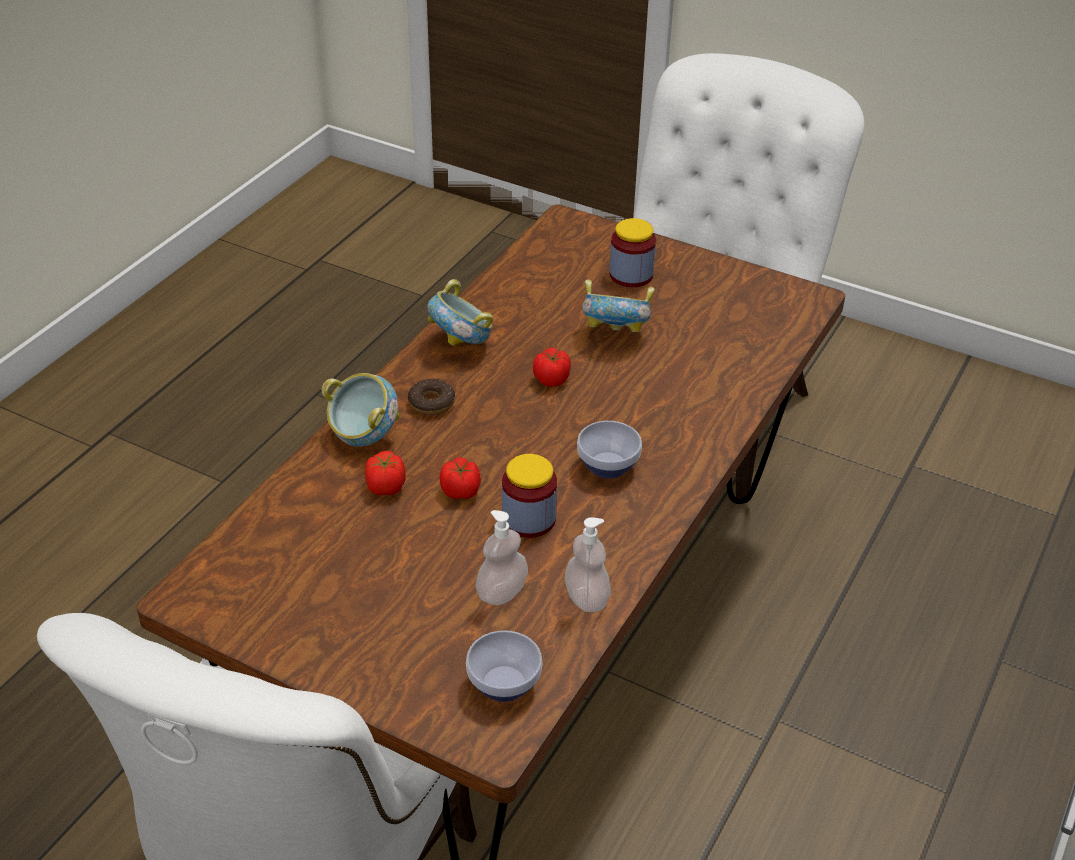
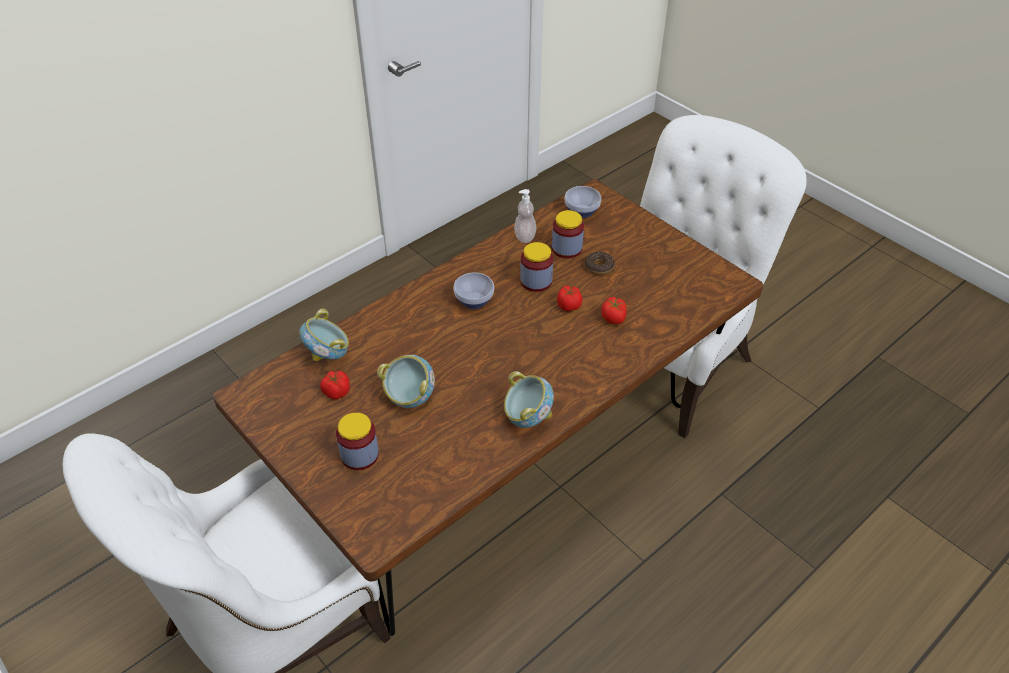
camera: 160 degrees left, 5 degrees up
(363, 436) = (619, 356): bowl -> bowl (328, 355)
(431, 403) = (566, 371): donut -> donut (599, 267)
(502, 592) = (566, 248): soap dispenser -> jar
(552, 379) = (476, 370): tomato -> tomato (336, 392)

